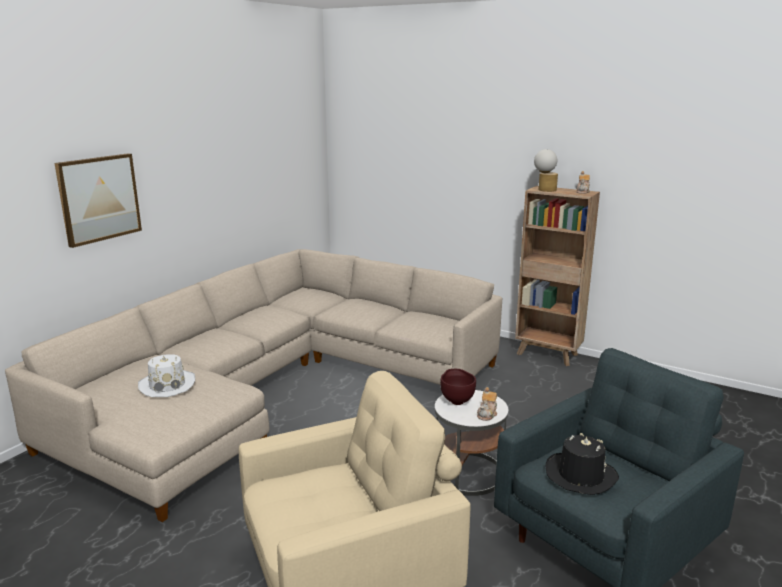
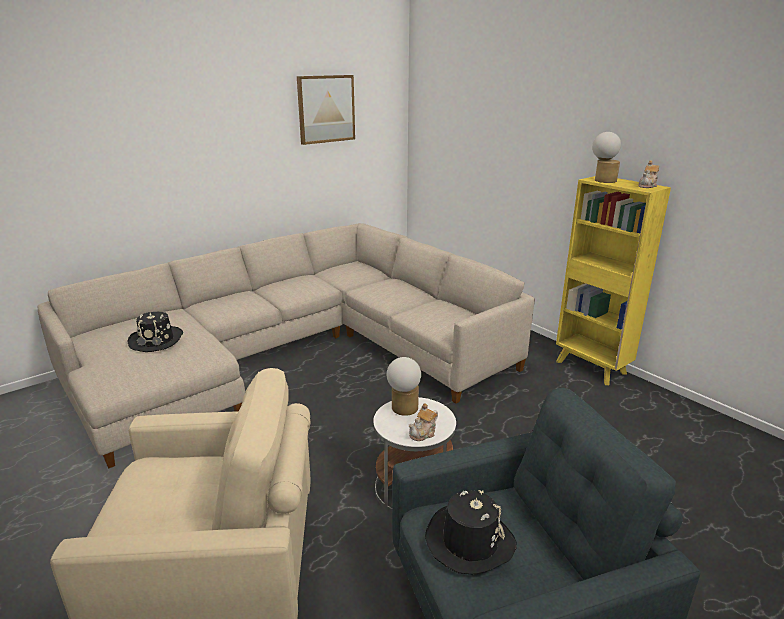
camera: 20 degrees right, 5 degrees up
(99, 198) = (136, 158): picture -> picture (326, 109)
(167, 385) = (157, 340): white hat -> black hat
(457, 401) = (403, 410): brown bowl -> table lamp
(548, 355) = (592, 368): brown bookcase -> yellow bookcase

